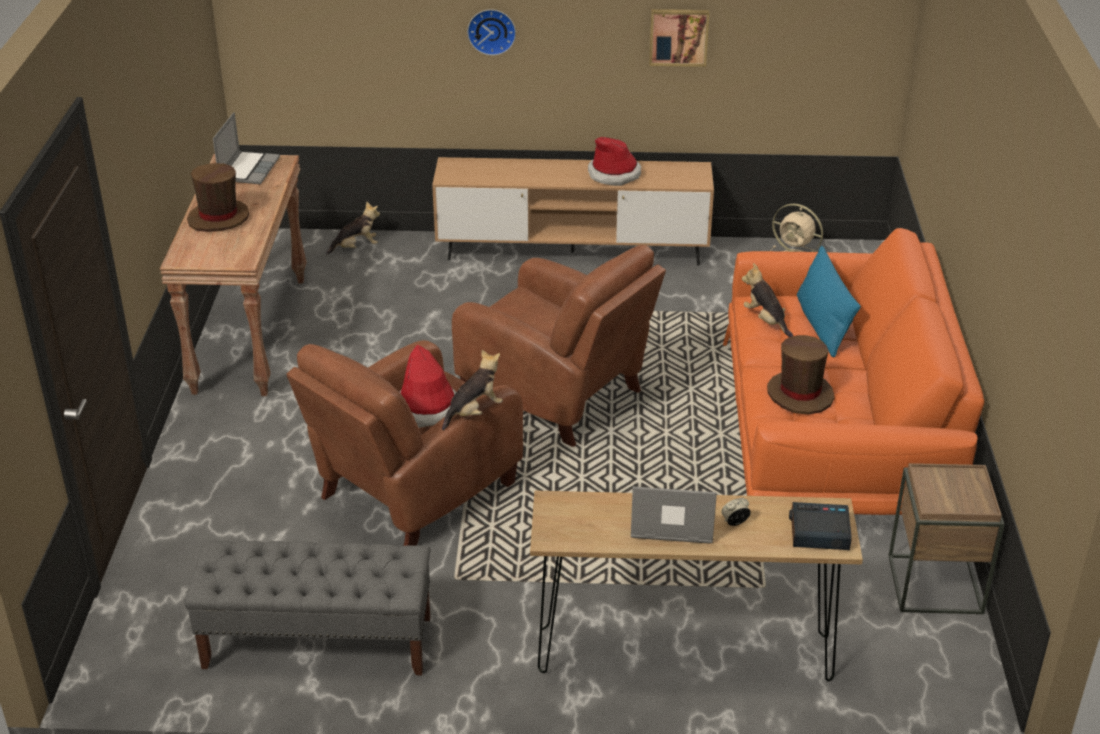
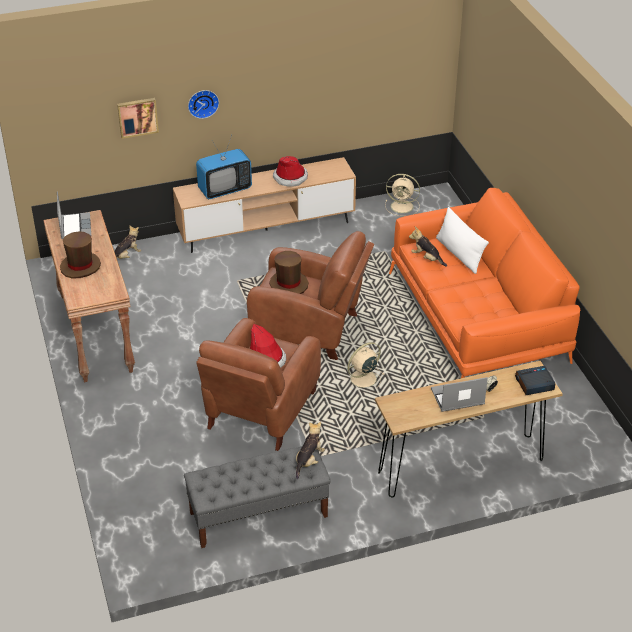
camera: 20 degrees left, 5 degrees up
(474, 412) = (302, 357): plush toy -> plush toy (309, 461)
(509, 172) = (225, 189): none -> television
(596, 484) = (362, 379): none -> beige fan
(678, 36) = (319, 85): picture -> picture (137, 117)
(800, 394) = (469, 301): brown hat -> brown hat (289, 284)
(822, 325) = (459, 254): blue pillow -> white pillow
(935, 584) = (570, 392): brown side table -> none

